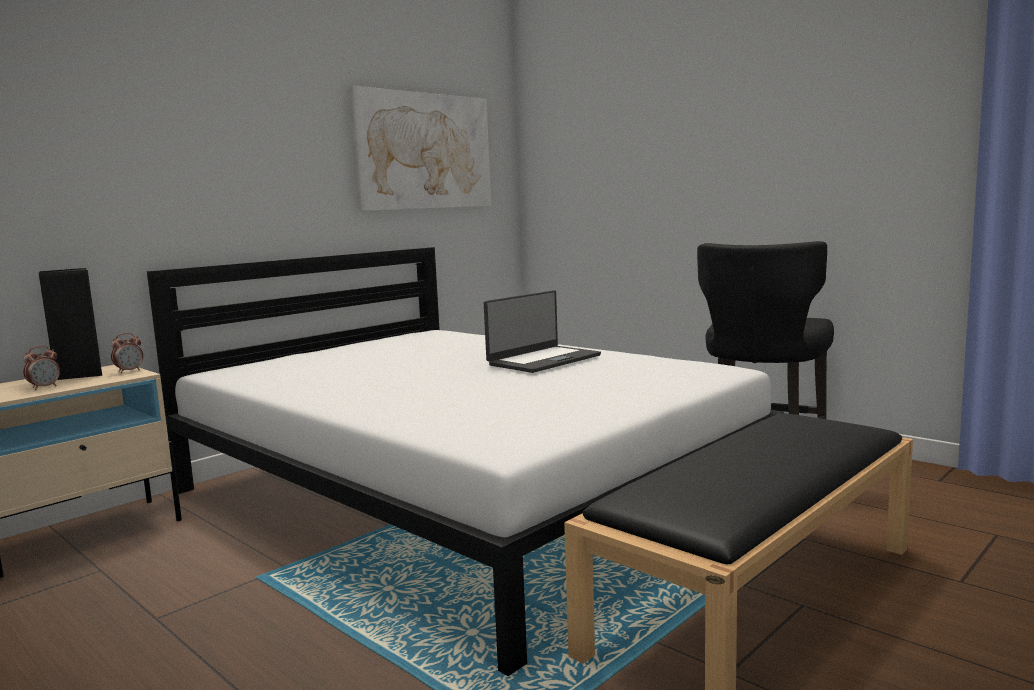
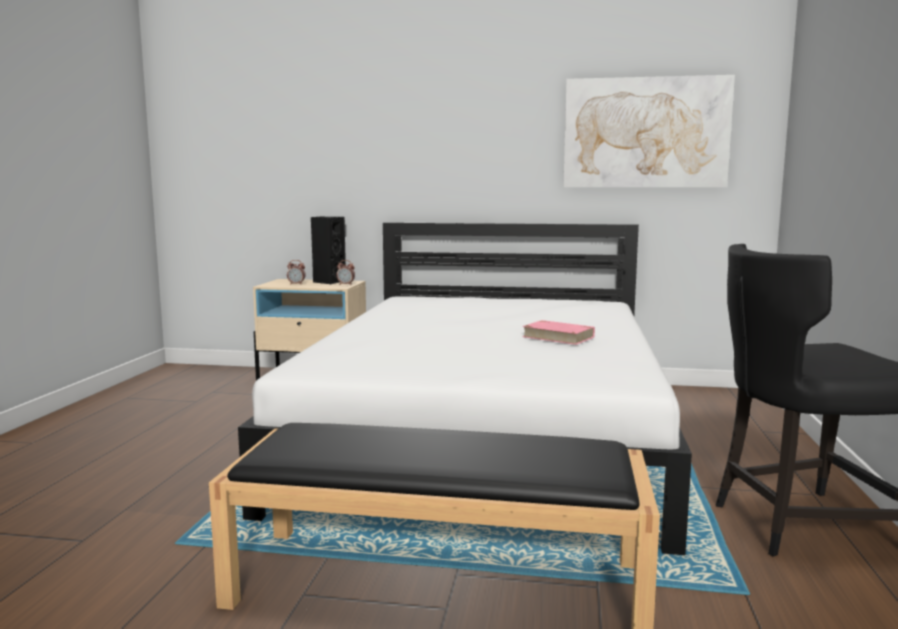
camera: 55 degrees right, 0 degrees up
(543, 360) = (558, 337): laptop -> pink book

